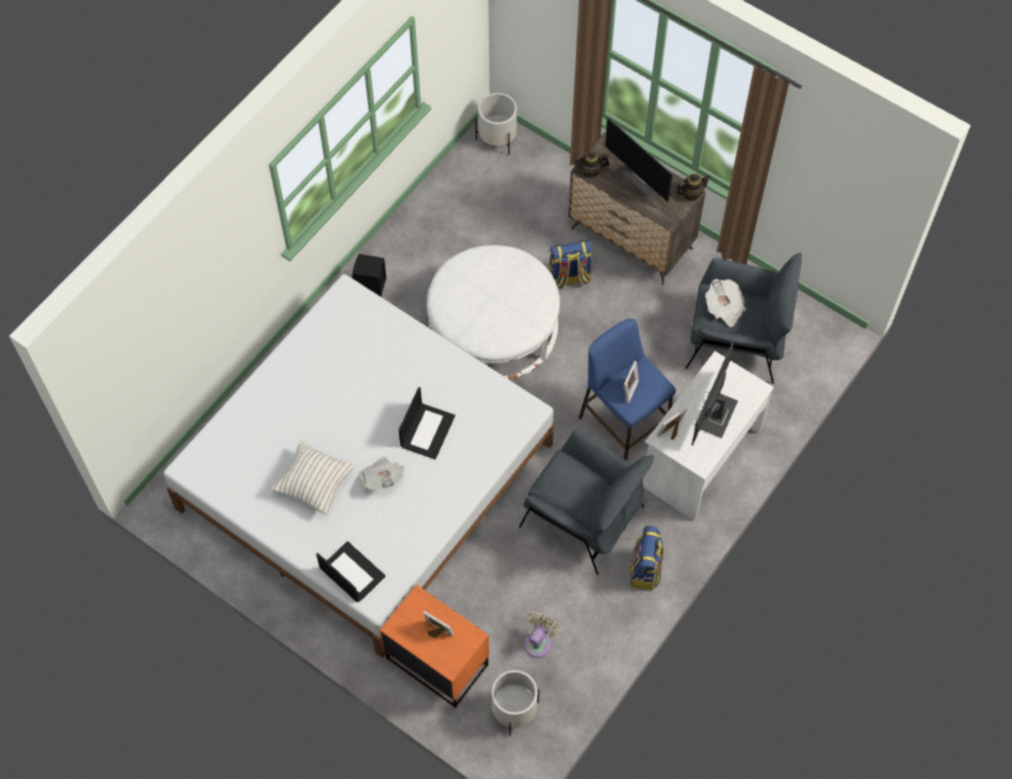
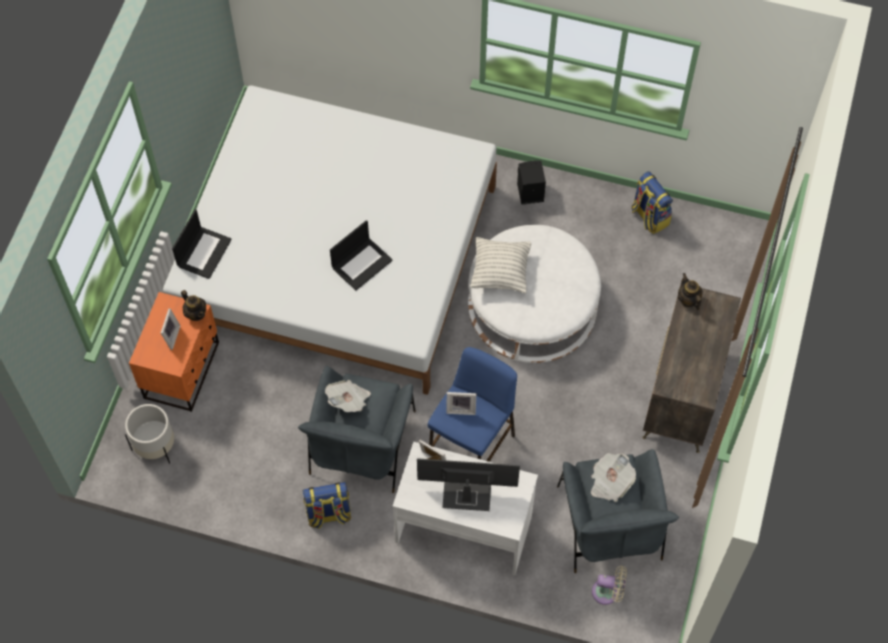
camera: 70 degrees right, 0 degrees up
(315, 484) = (276, 196): pillow -> pillow (500, 272)
(383, 478) = (302, 245): newspaper -> newspaper (349, 400)
(427, 430) = (362, 263): laptop -> laptop turned 45 degrees counterclockwise
(497, 139) = (740, 241): white planter -> none
(539, 642) = (227, 446): beige fan -> beige fan (608, 592)
(569, 278) = (613, 352): backpack -> backpack (649, 216)
(642, 177) = (703, 347): monitor -> none
(691, 194) = (704, 397): teapot -> teapot (196, 313)

